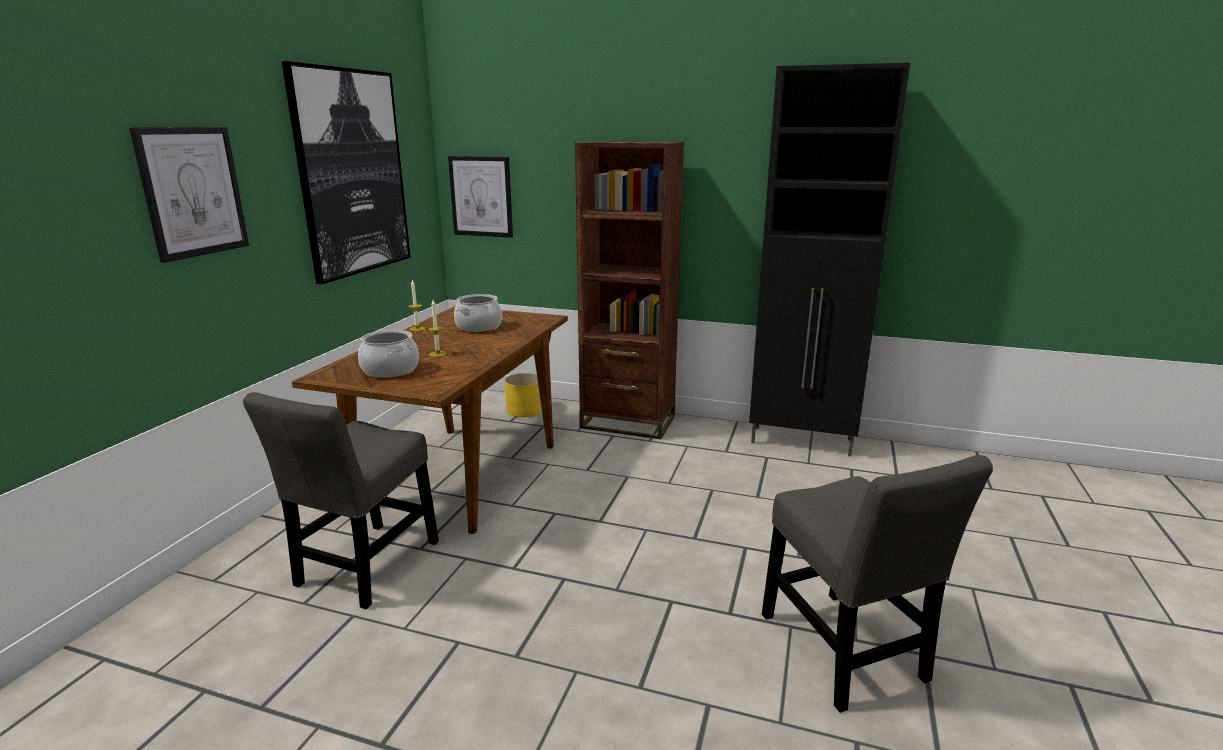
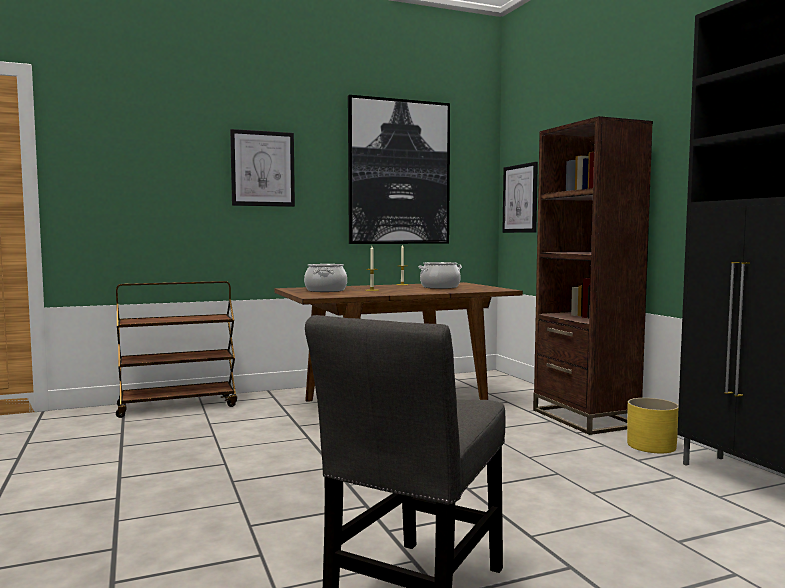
camera: 50 degrees right, 15 degrees down
(182, 601) = (178, 406): none -> brown cart
(365, 567) = (259, 422): grey chair -> none
(524, 410) = (514, 391): yellow planter -> yellow planter (651, 446)

